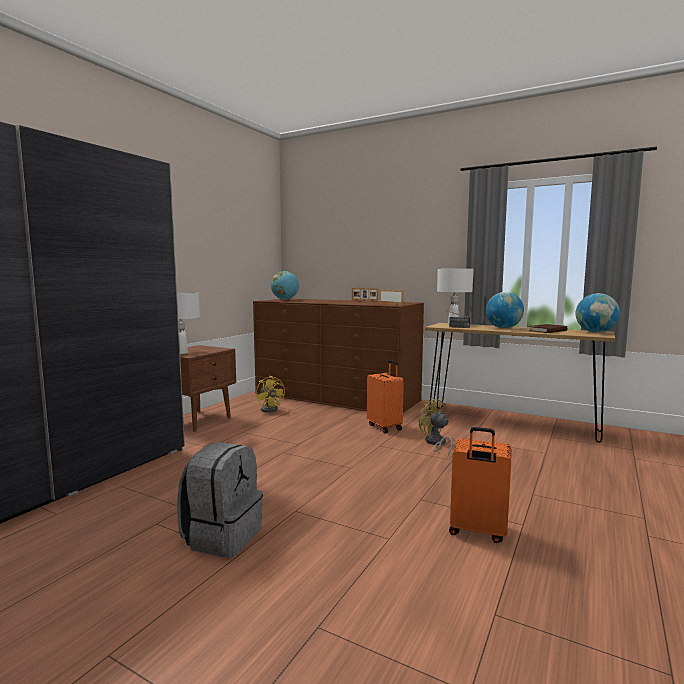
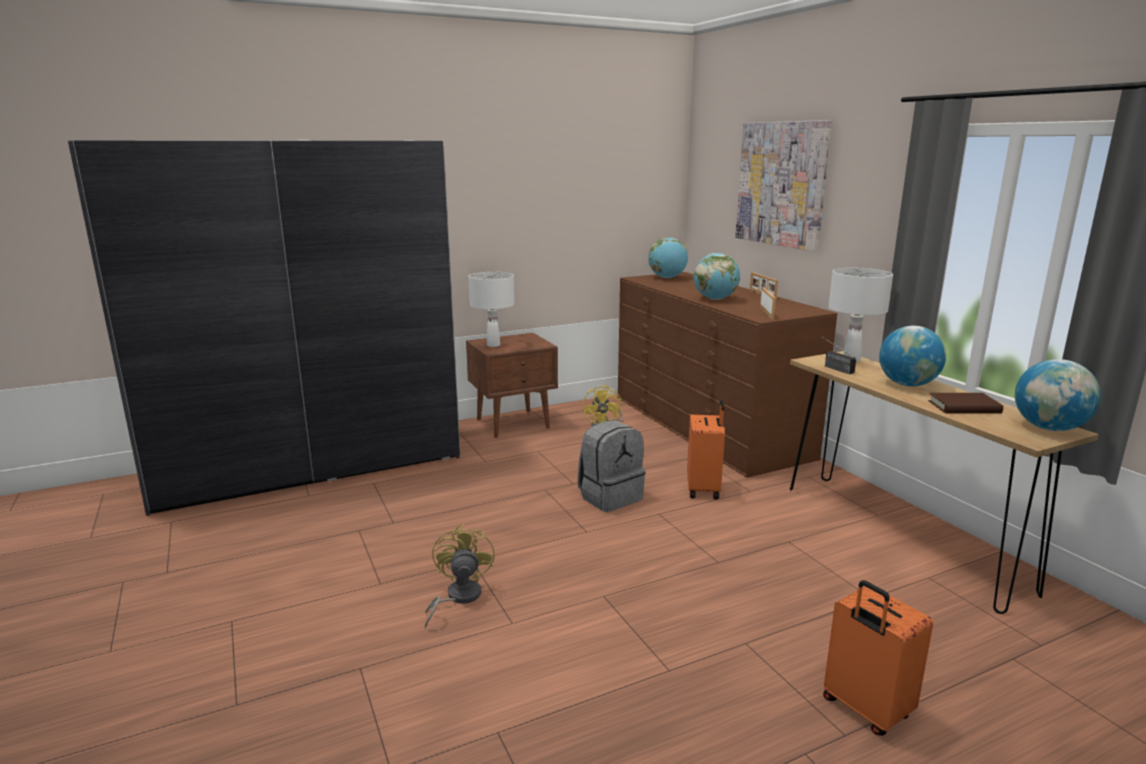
camera: 35 degrees right, 10 degrees up
(222, 536) = (388, 562): grey backpack -> grey backpack (610, 497)
(344, 302) = (715, 299): none -> globe
(367, 229) = (782, 184): none -> picture
(435, 443) = (733, 532): yellow fan -> yellow fan (458, 597)
(477, 531) = (606, 655): orange suitcase -> orange suitcase (865, 710)

